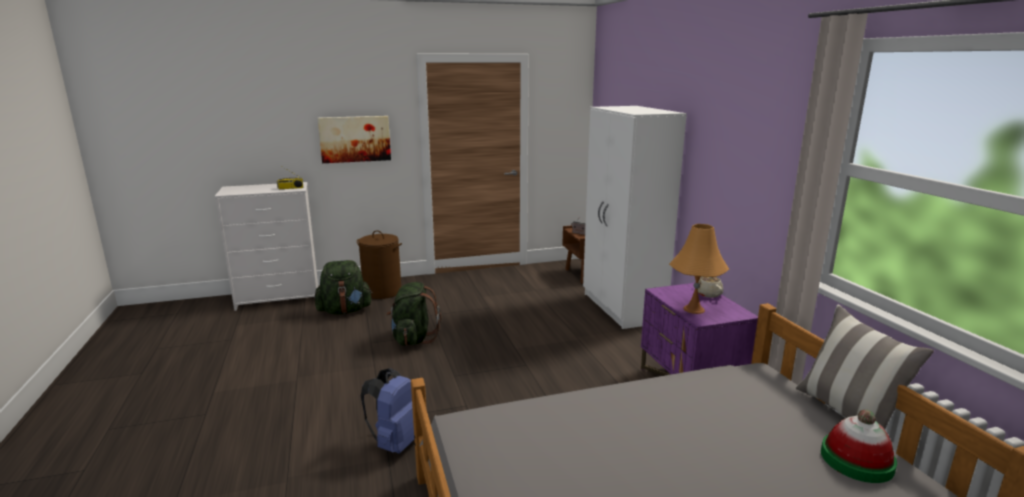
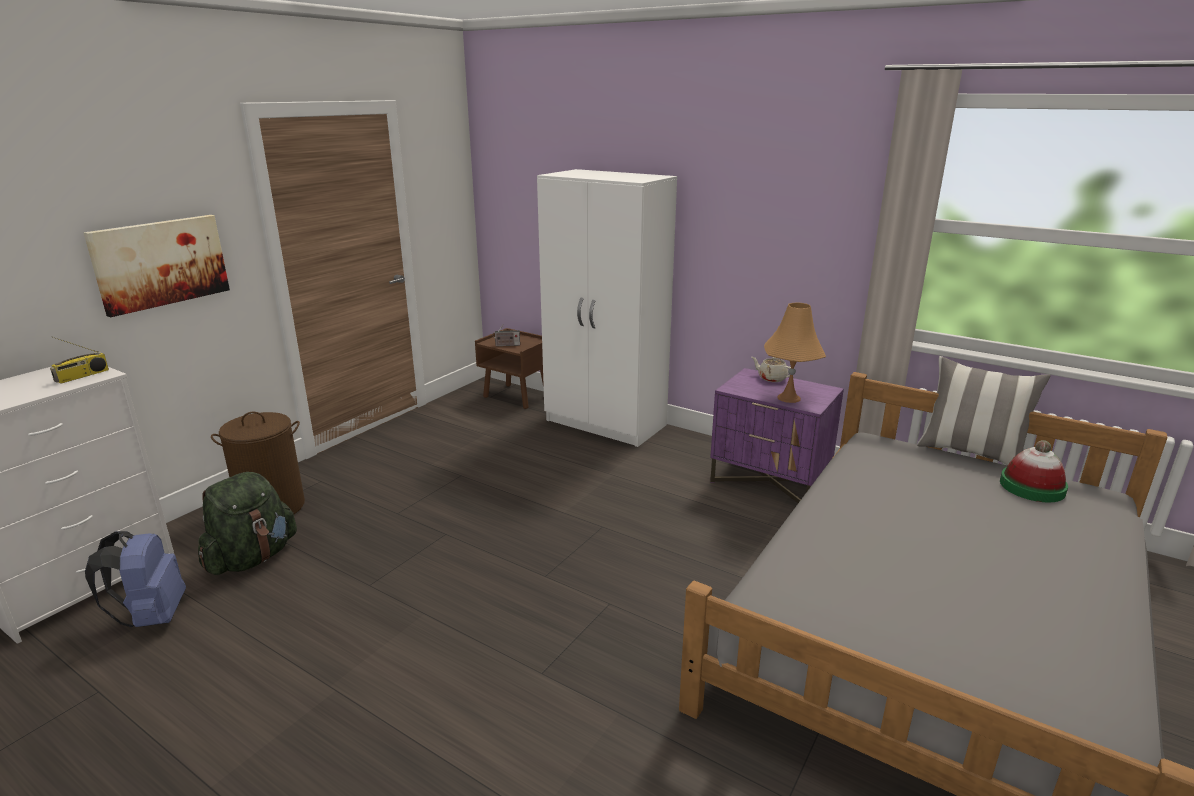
camera: 40 degrees left, 5 degrees up
(396, 442) = (600, 689): blue backpack -> blue backpack (152, 617)
(413, 339) = (422, 554): green backpack -> none

